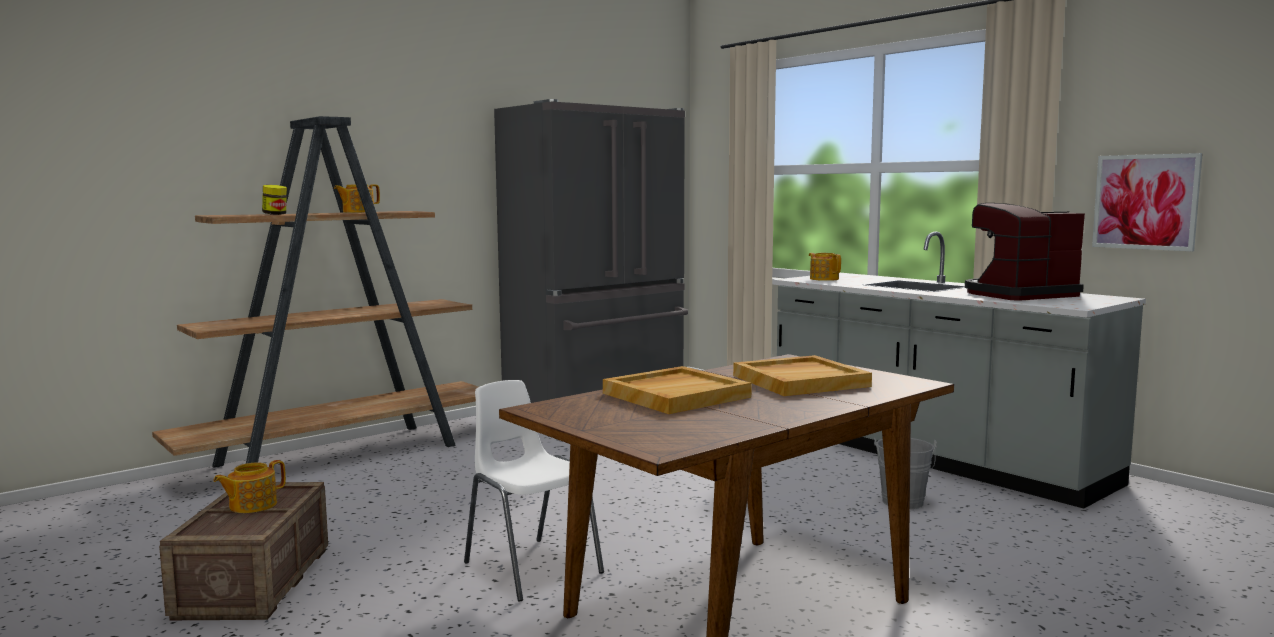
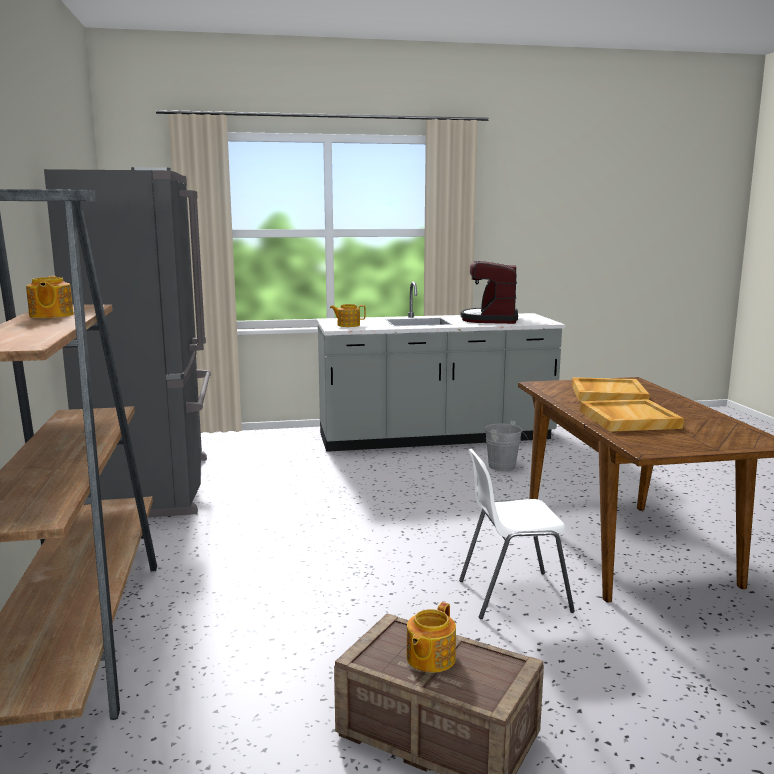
camera: 60 degrees left, 5 degrees up
(252, 505) = (429, 658): teapot -> teapot turned 45 degrees clockwise
(275, 214) = (39, 333): jar -> none
(1145, 202) = (518, 256): picture -> none

